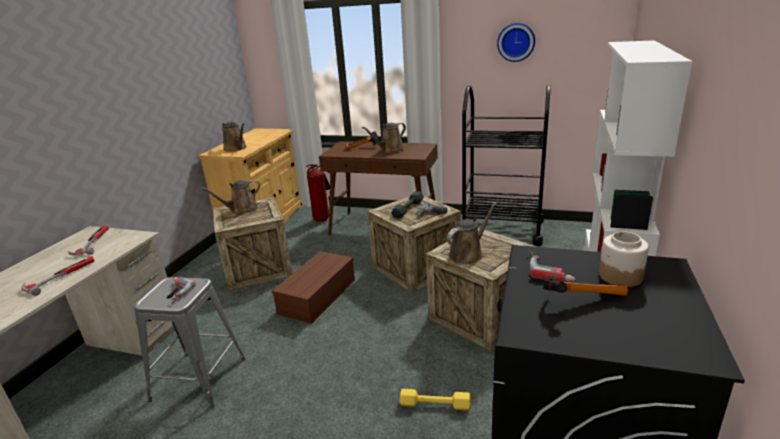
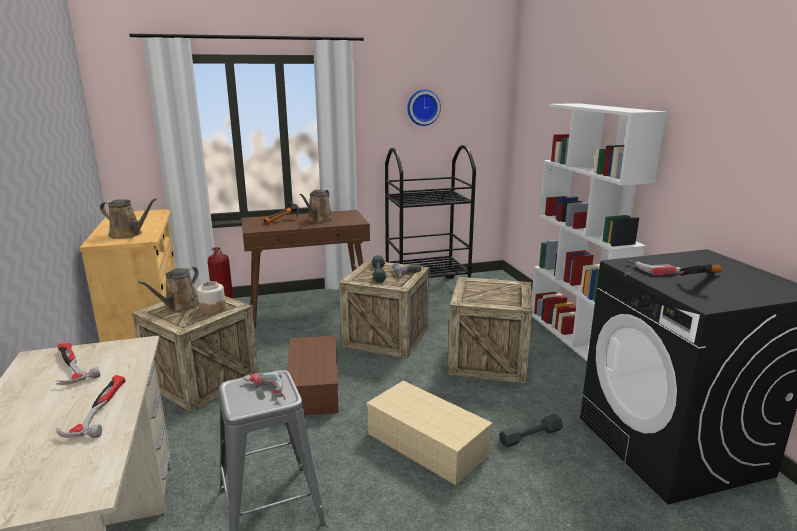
camera: 35 degrees left, 5 degrees down
(345, 376) = (429, 444): none -> beige storage box
(435, 405) = (530, 436): yellow dumbbell -> grey dumbbell
(468, 254) = (485, 297): brown watering can -> none
(620, 276) = (694, 264): jar -> jar (212, 309)

